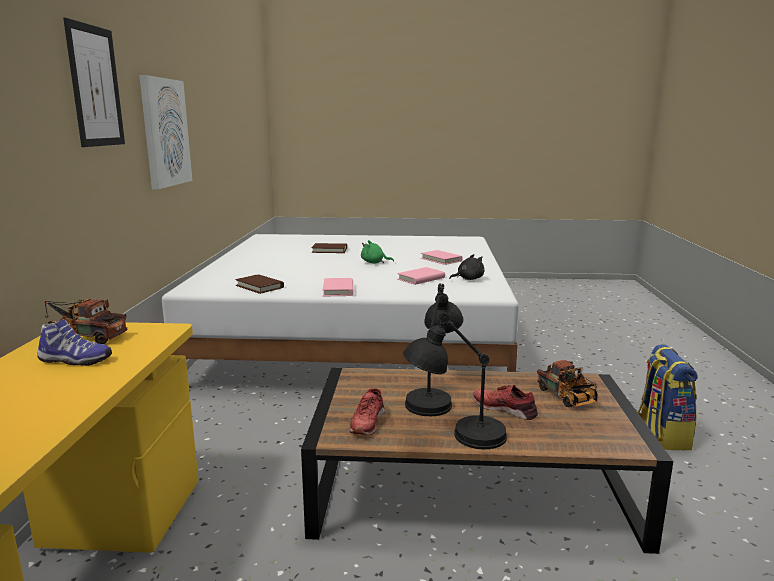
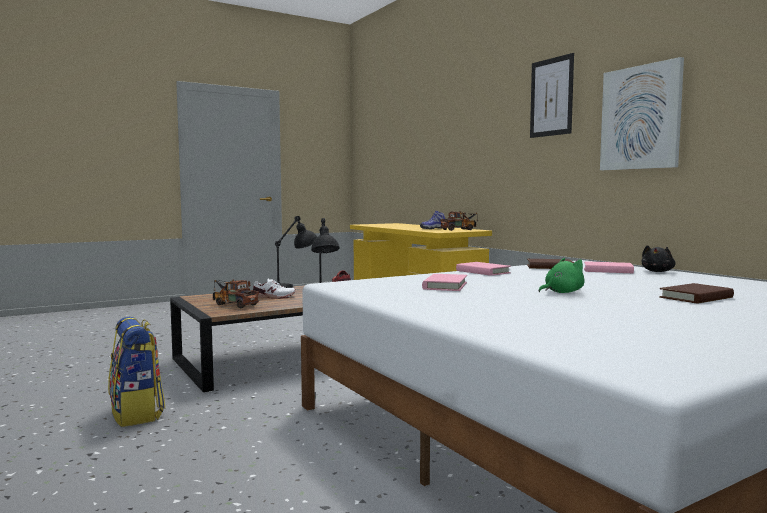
camera: 145 degrees right, 10 degrees down
(441, 259) = (501, 308): pink book -> pink book (607, 271)
(468, 279) = (393, 292): black plush toy -> black plush toy (657, 271)
(505, 408) = (273, 297): red shoe -> white shoe

